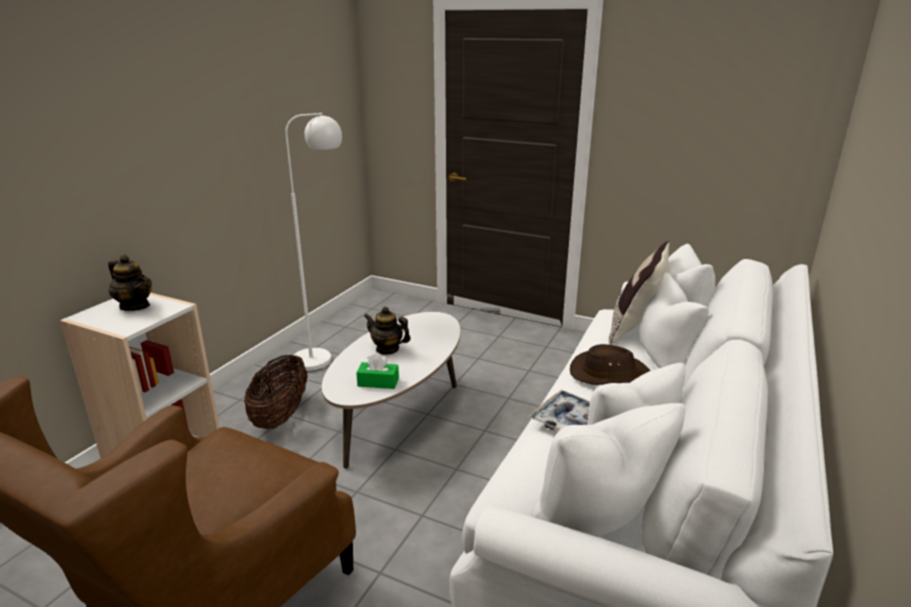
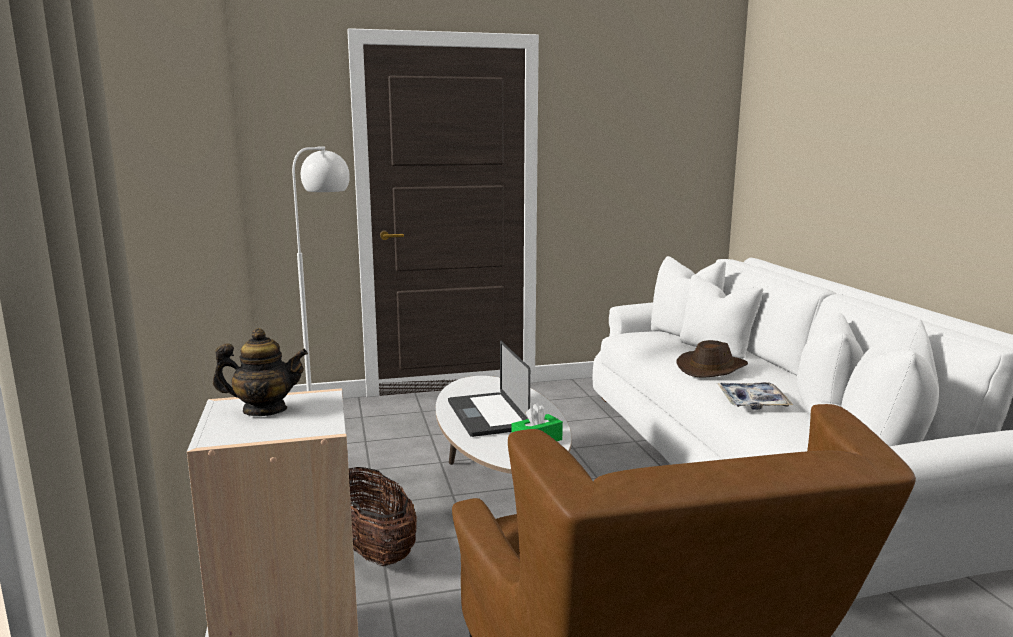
camera: 40 degrees left, 10 degrees down
(387, 349) = (487, 416): teapot -> laptop
(635, 330) = (668, 340): pillow -> none

